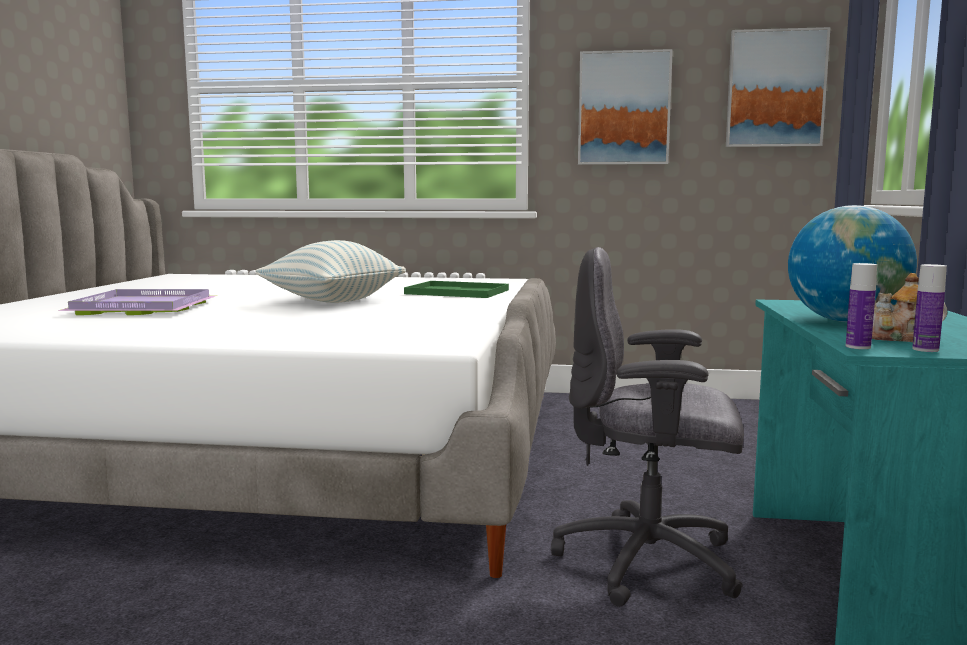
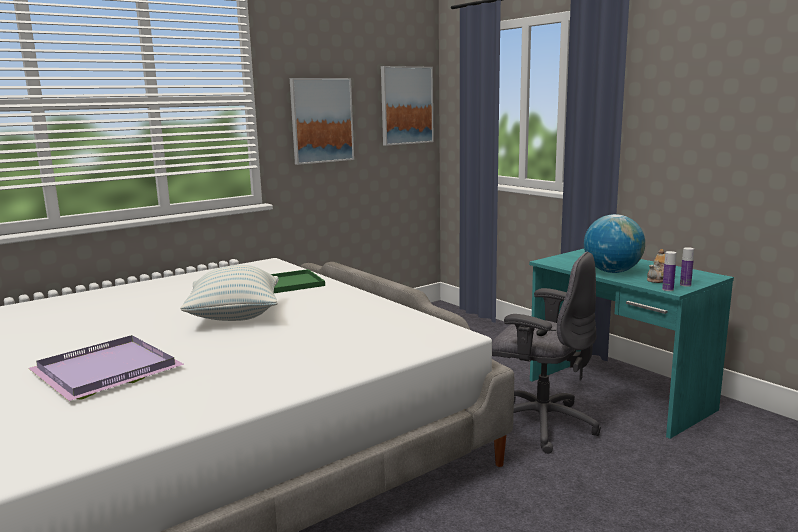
camera: 45 degrees left, 5 degrees up
(651, 563) = (540, 424): grey office chair -> grey office chair turned 120 degrees counterclockwise

